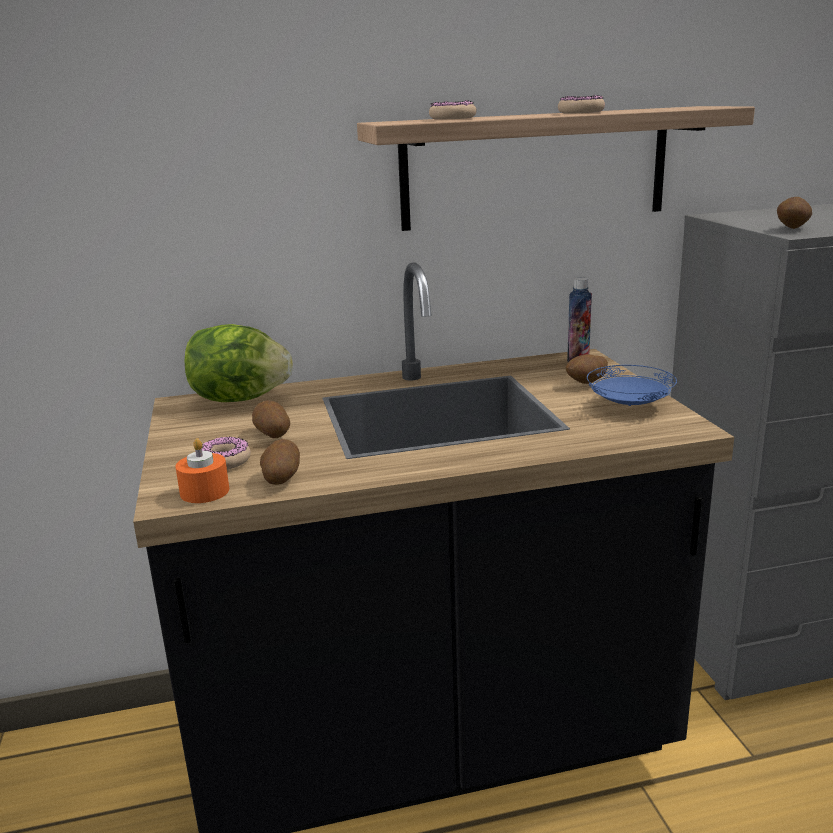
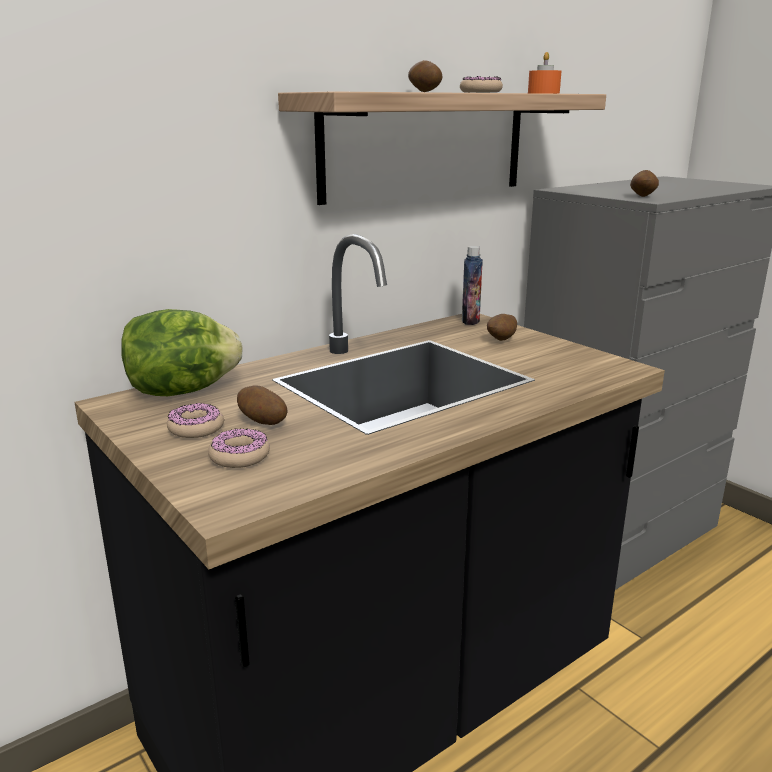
camera: 25 degrees left, 0 degrees up
(204, 491) = (255, 491): orange candle -> orange candle (543, 93)
(281, 479) = (325, 465): potato -> potato (424, 92)
(452, 118) = (379, 91): donut -> donut (196, 428)
(630, 406) = (559, 355): blue plate -> none

